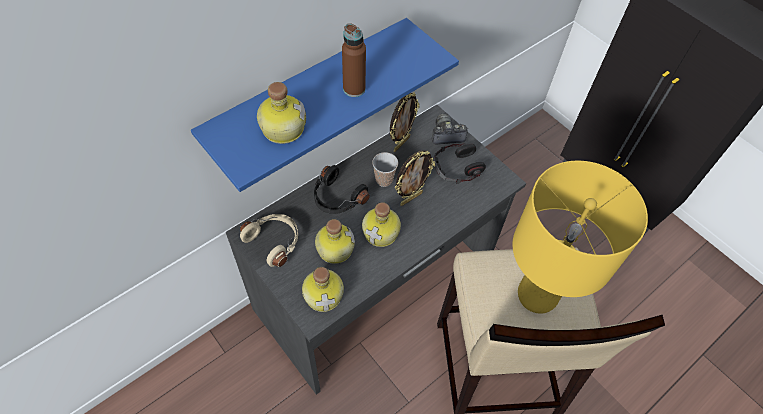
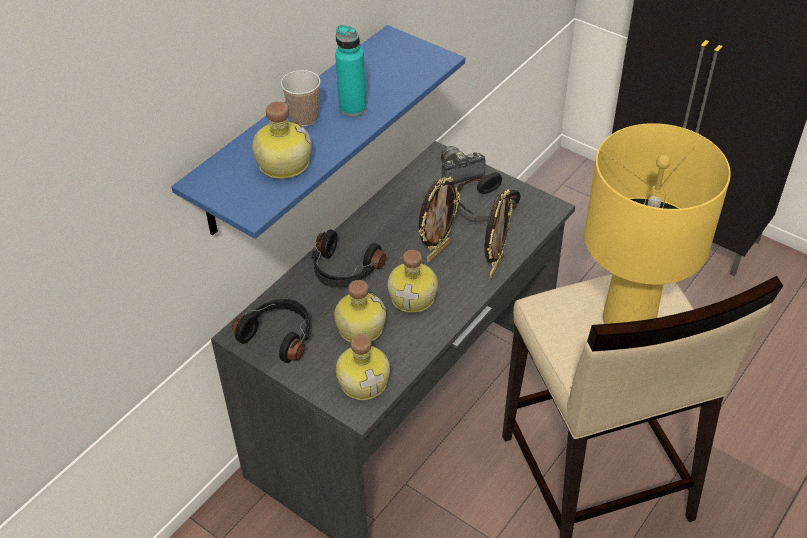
camera: 10 degrees left, 10 degrees down
(274, 241) = (279, 335): beige headphones -> black headphones
(354, 89) = (352, 108): brown bottle -> turquoise bottle
(384, 180) = (396, 238): cup -> cup (304, 118)
(401, 143) = (404, 193): picture frame -> picture frame (495, 266)

